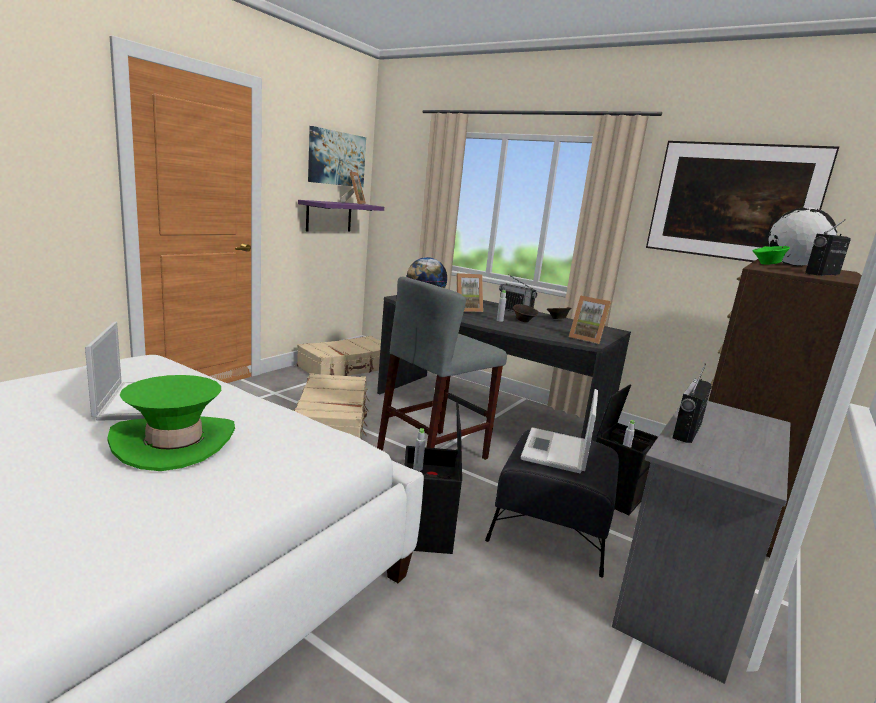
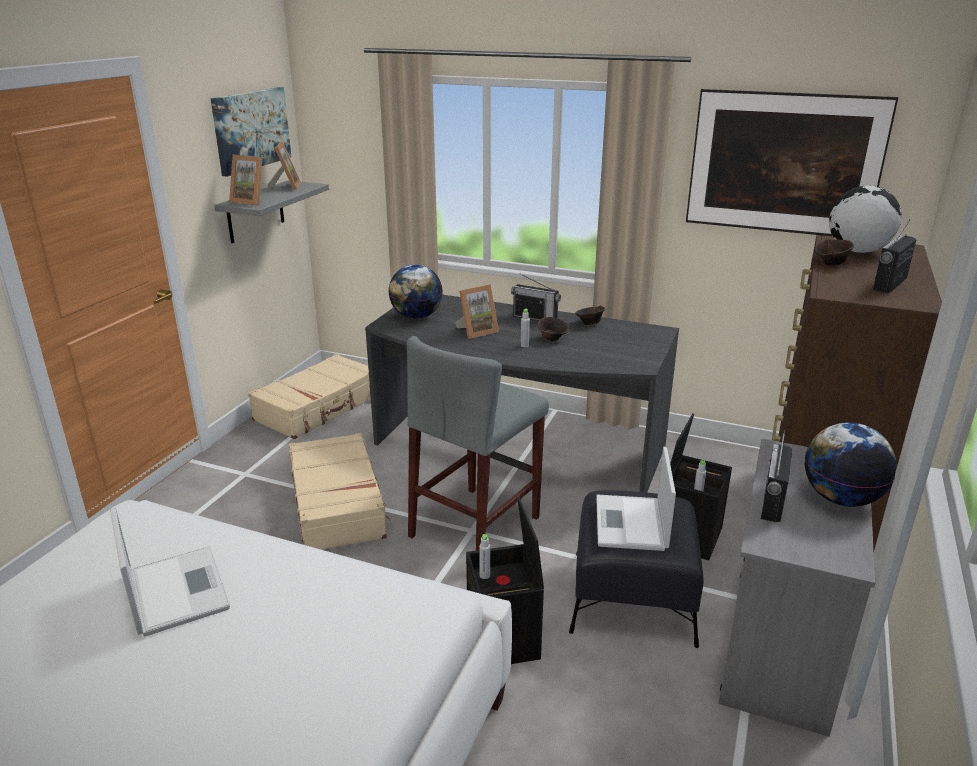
camera: 10 degrees left, 10 degrees up
(174, 442) = (254, 648): green hat -> none
(329, 216) = (255, 212): purple shelf -> grey shelf
(587, 339) = (634, 358): picture frame -> picture frame (251, 201)
(758, 440) = (841, 498): none -> globe
(767, 264) = (830, 264): green bowl -> brown bowl

